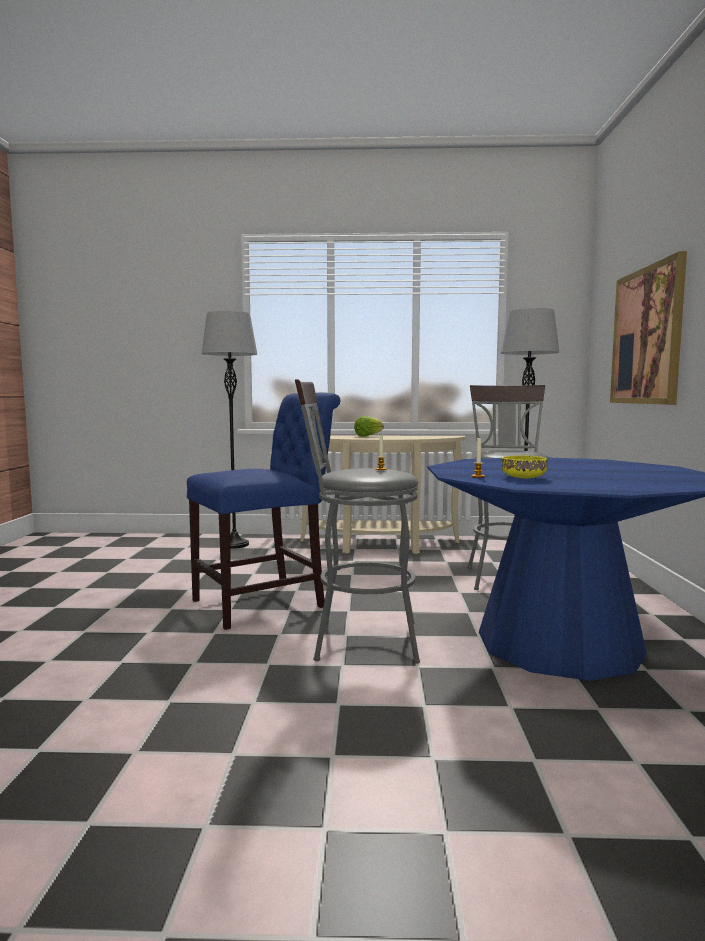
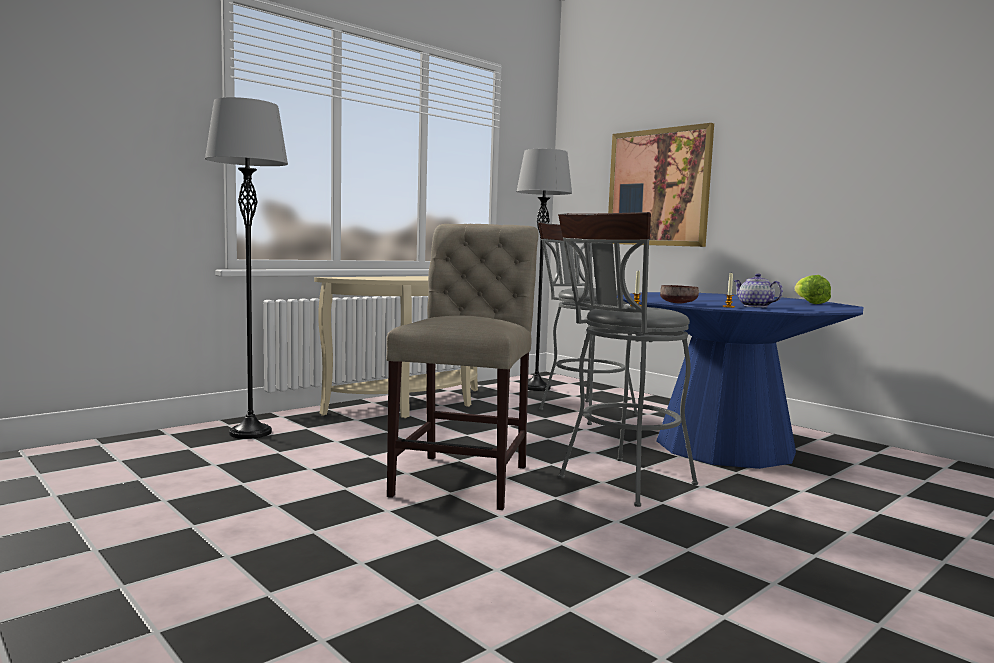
camera: 45 degrees left, 0 degrees up
(266, 602) = (465, 477): blue chair -> beige chair
(368, 436) = (406, 277): lettuce -> lettuce (809, 303)
(454, 469) = (678, 303): none -> brown bowl
(522, 478) = (754, 306): yellow bowl -> teapot

